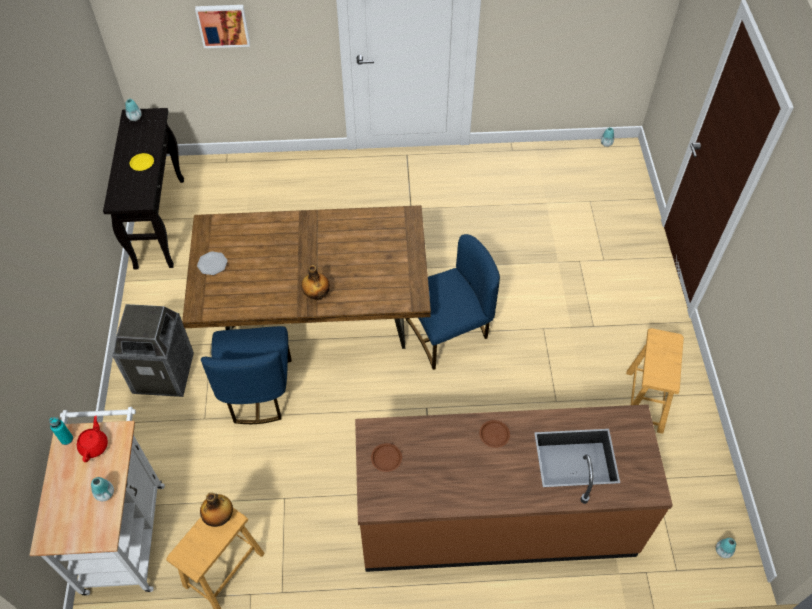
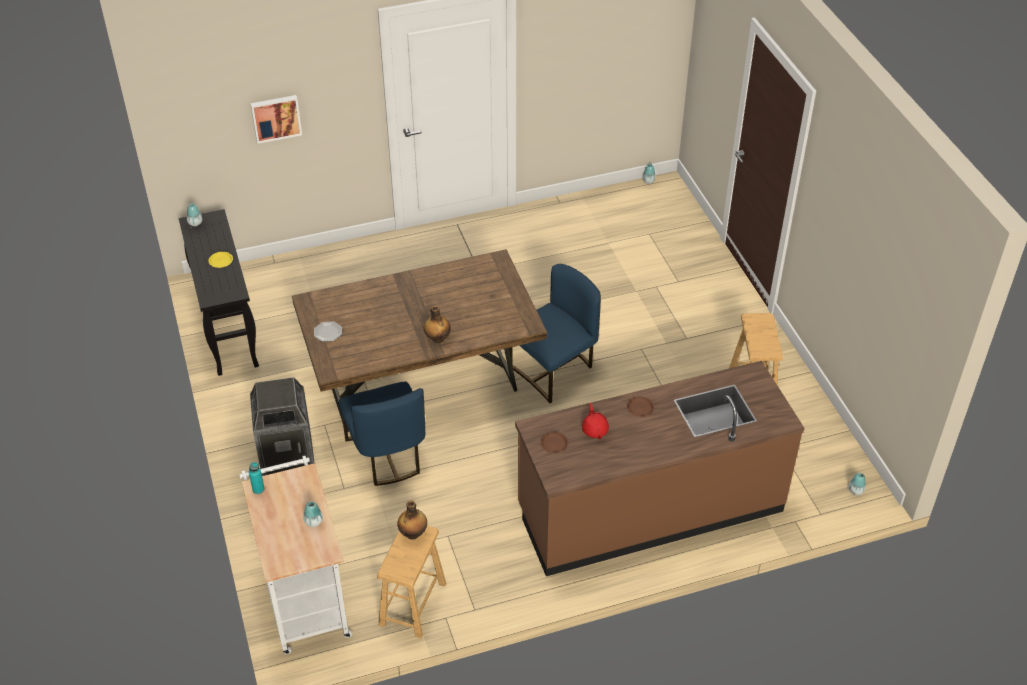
camera: 15 degrees left, 10 degrees down
(94, 446) = (287, 489): red teapot -> red teapot (595, 430)

